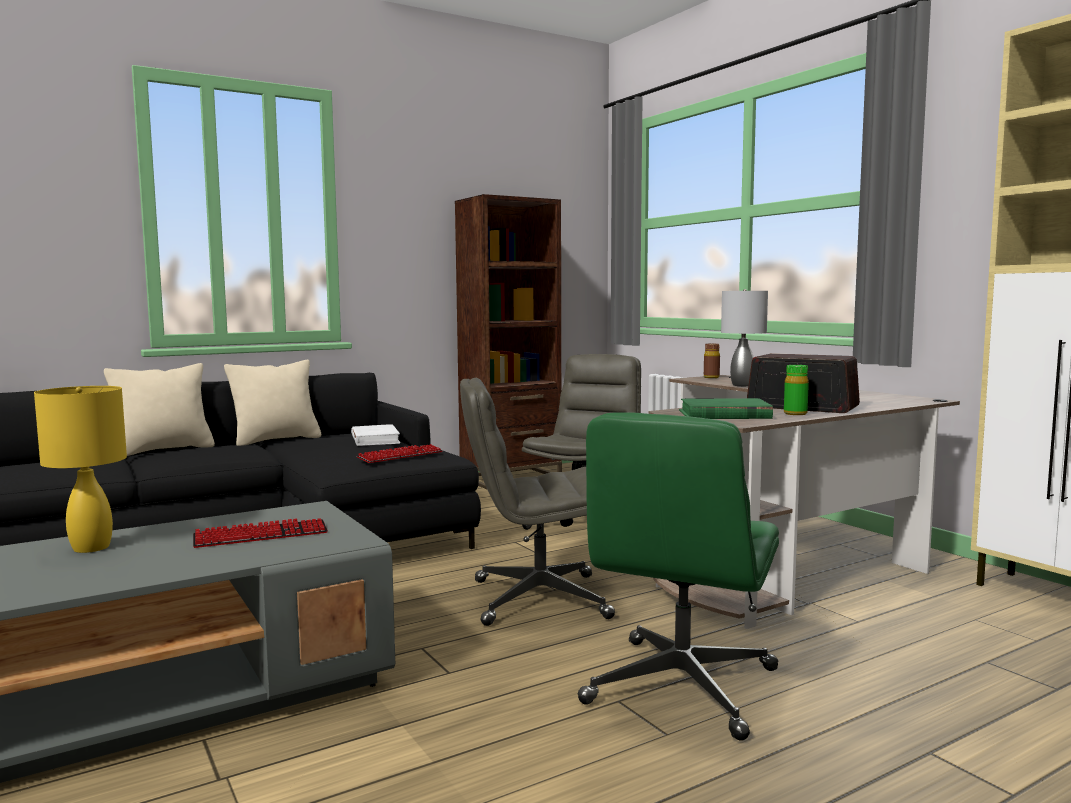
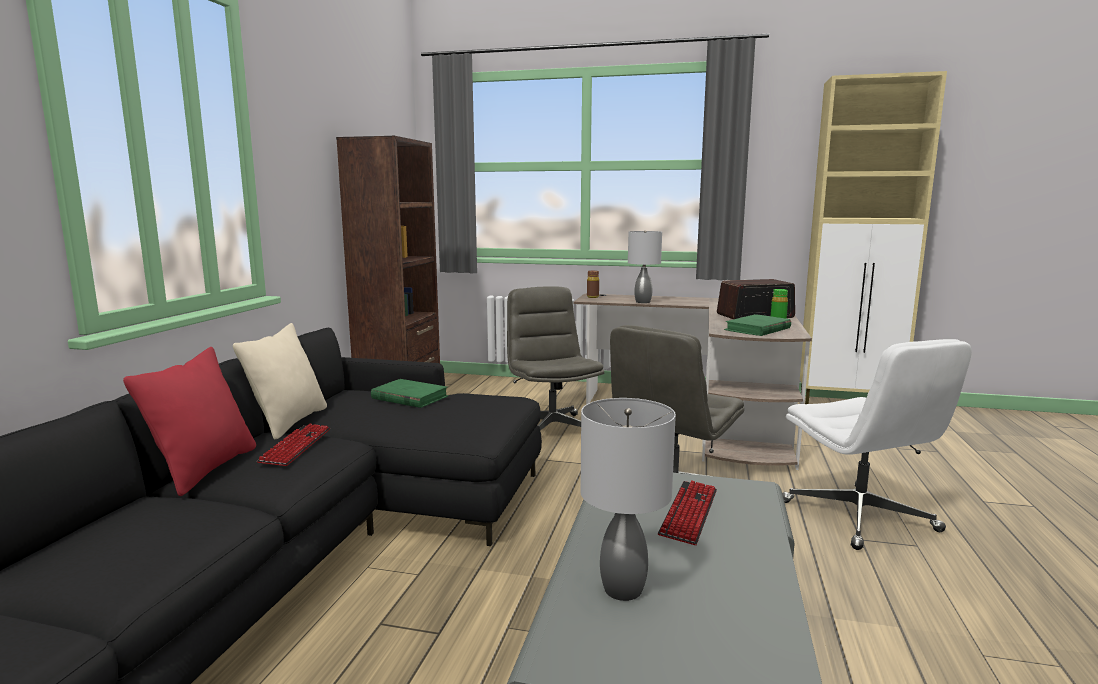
camera: 45 degrees left, 5 degrees up
(91, 548) = (624, 589): yellow table lamp -> grey table lamp
(164, 450) = (205, 469): beige pillow -> red pillow
(375, 439) = (409, 397): white book -> green book
(400, 456) = (493, 408): keyboard -> keyboard (296, 446)
(681, 687) = (860, 517): green office chair -> white office chair

